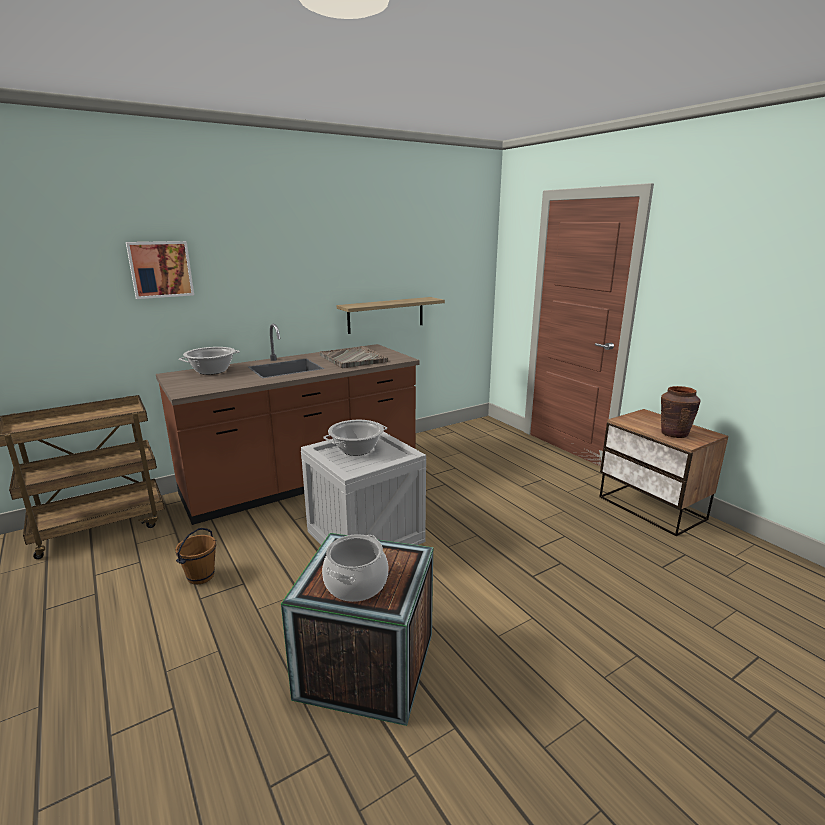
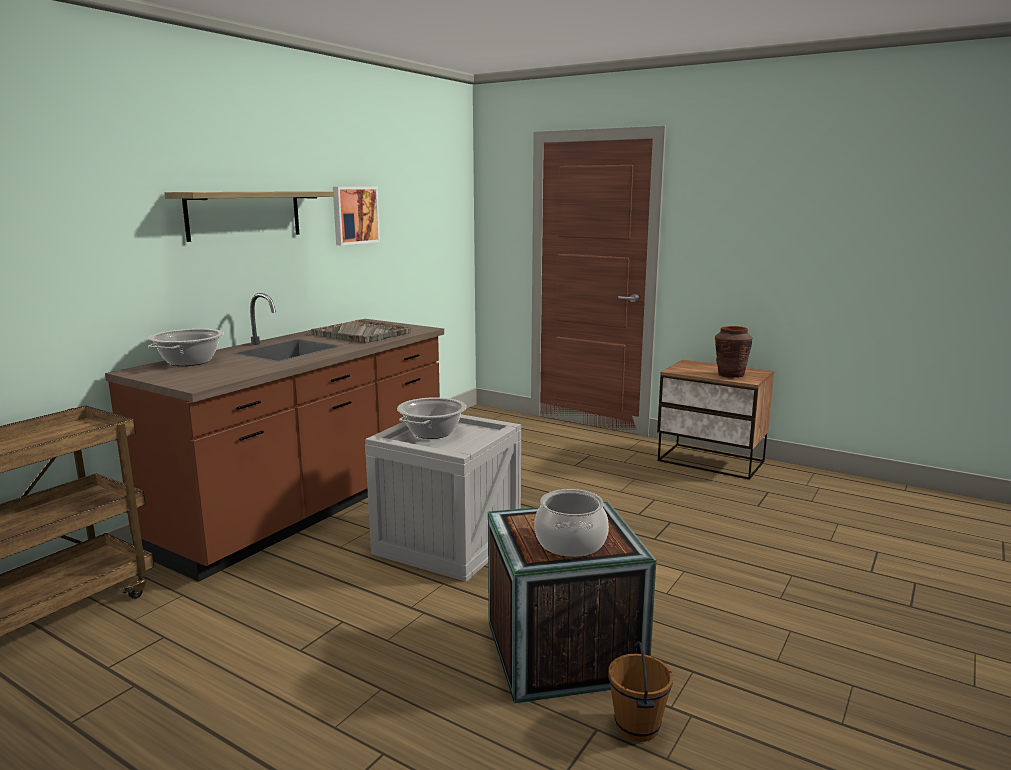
camera: 25 degrees left, 5 degrees down
(160, 269) = (111, 220): picture -> picture (354, 215)
(200, 576) = (275, 629): brown bucket -> brown bucket (636, 727)
(386, 315) = (371, 281): shelf -> shelf (244, 215)

